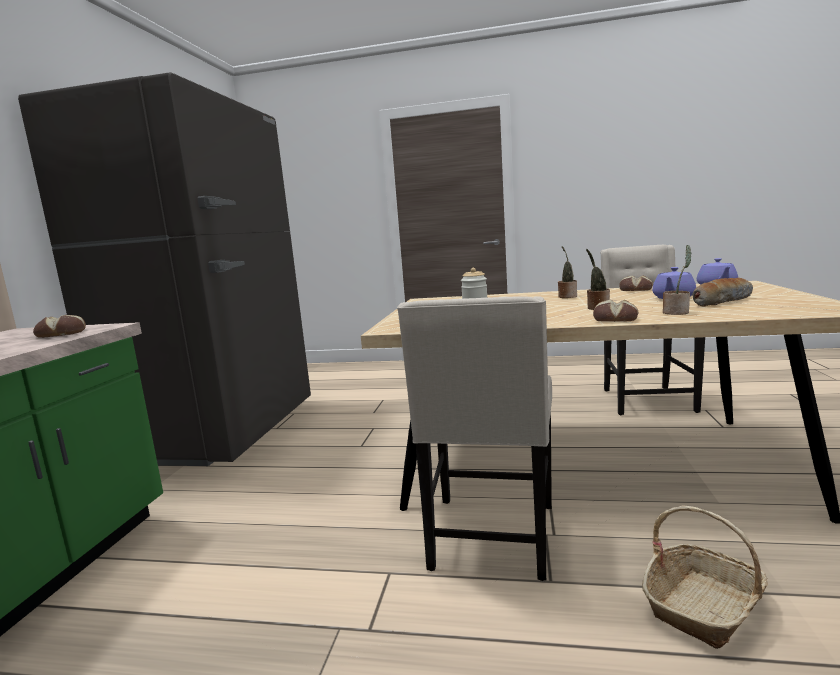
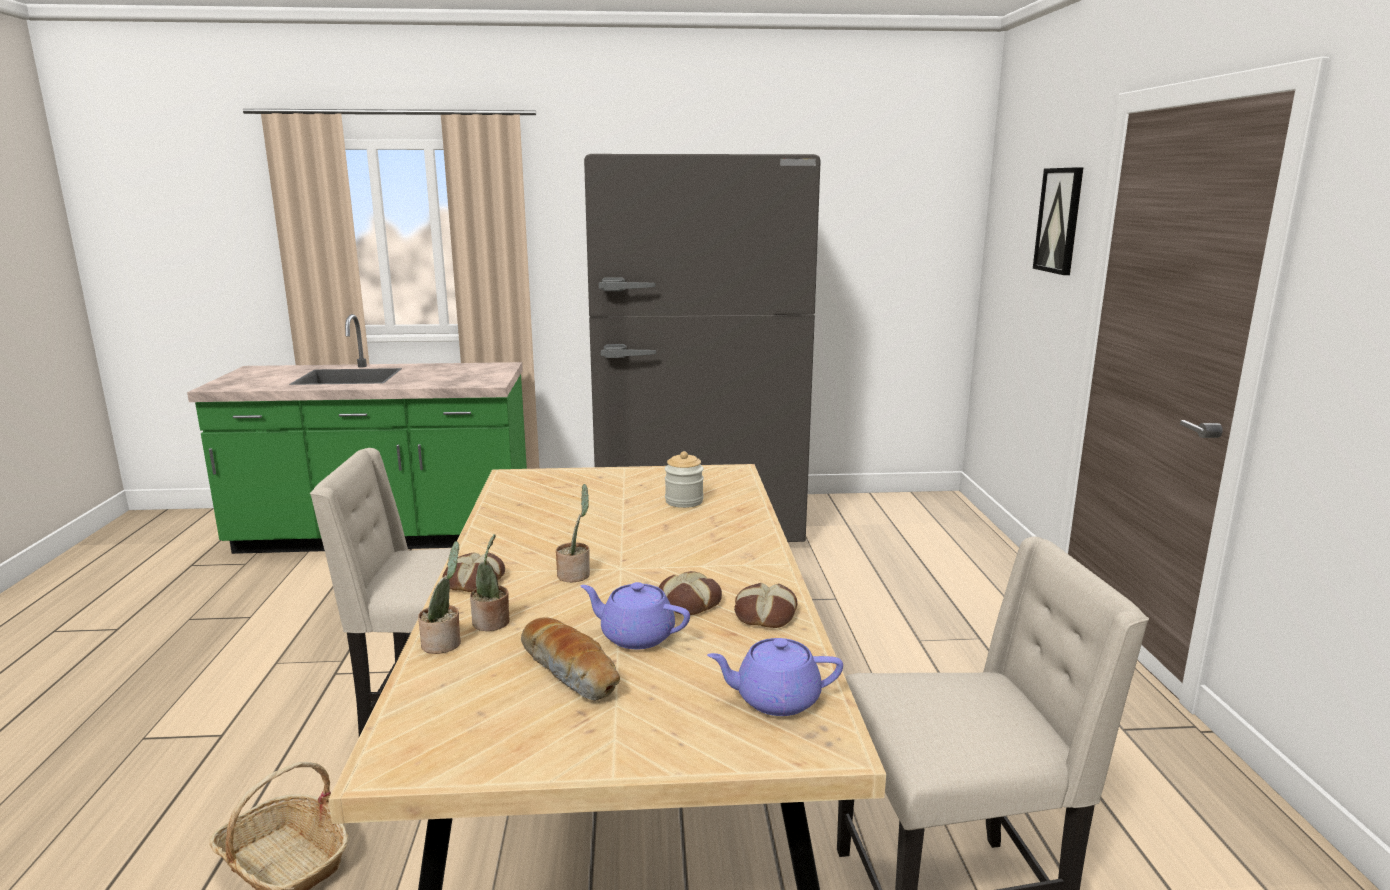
camera: 75 degrees right, 5 degrees up
(62, 333) = (471, 379): bread -> bread (690, 601)
(342, 178) = (1059, 220): none -> picture
(567, 296) = (707, 557): potted plant -> potted plant (444, 643)

